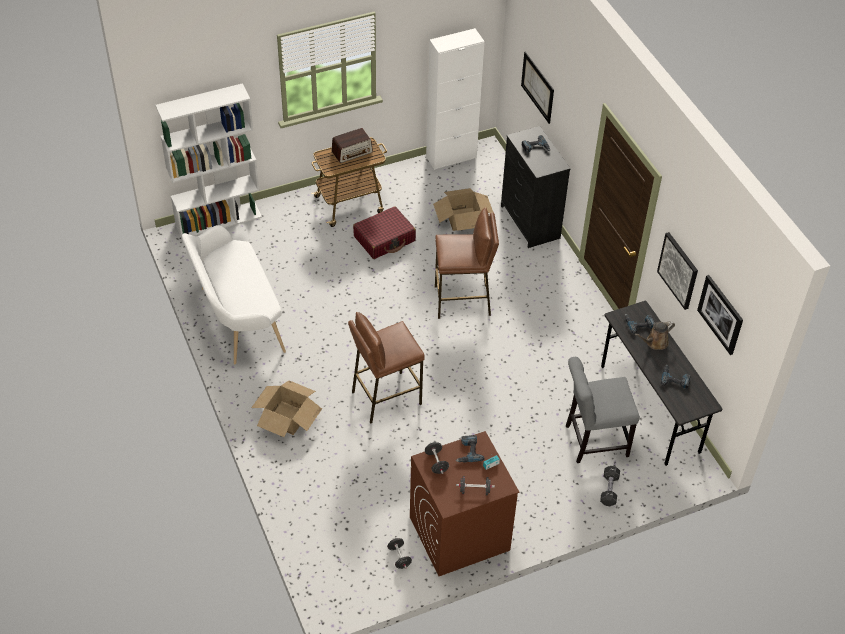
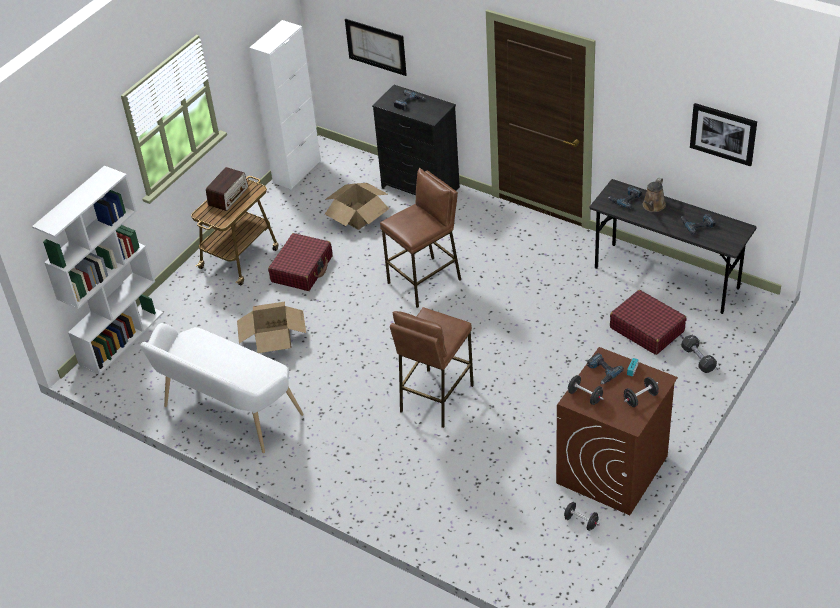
camera: 30 degrees left, 5 degrees down
(287, 417) = (361, 468): cardboard box -> cardboard box (273, 338)
(593, 441) = (647, 329): grey chair -> red suitcase
(678, 270) = (648, 123): picture -> none

